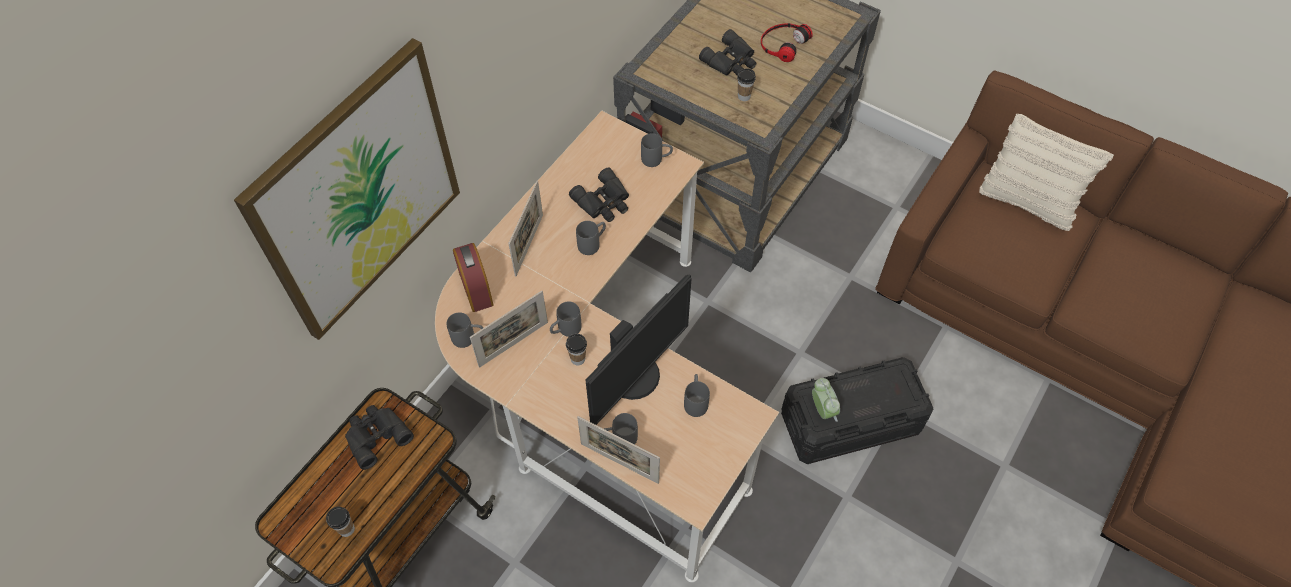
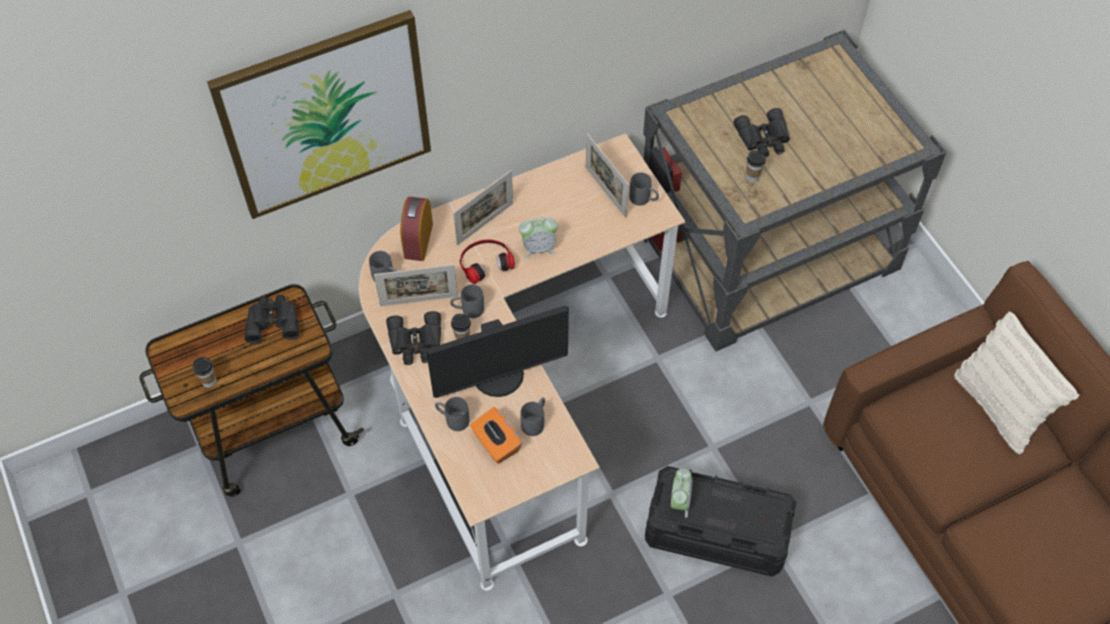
camera: 30 degrees right, 0 degrees up
(592, 243) = (538, 248): grey mug -> alarm clock
(604, 202) = (572, 216): black binoculars -> black binoculars (416, 343)
(619, 463) = (440, 438): picture frame -> picture frame (605, 192)
(674, 440) = (496, 444): none -> orange tissue box
(782, 44) = (825, 143): headphones -> headphones (485, 262)

